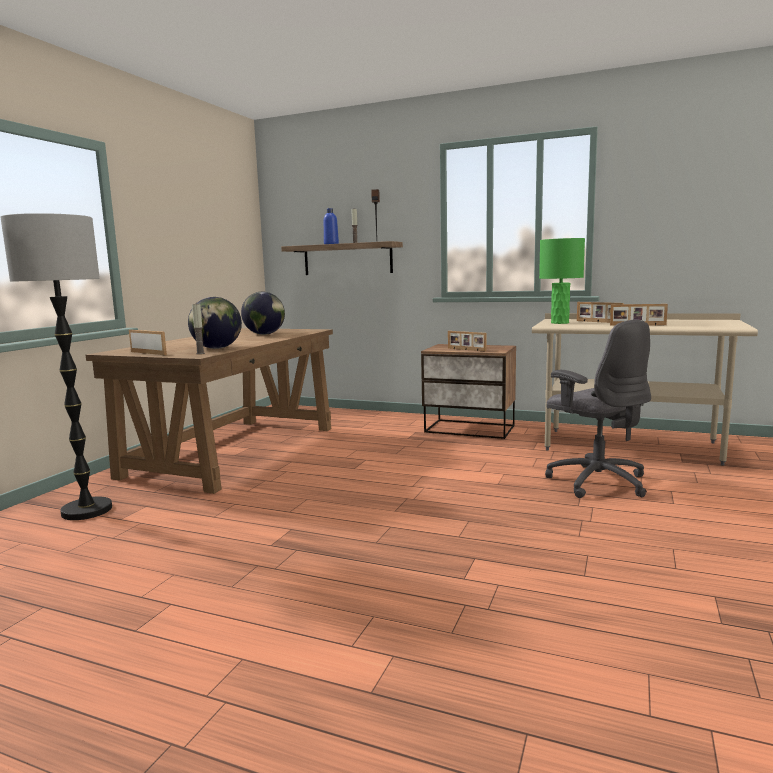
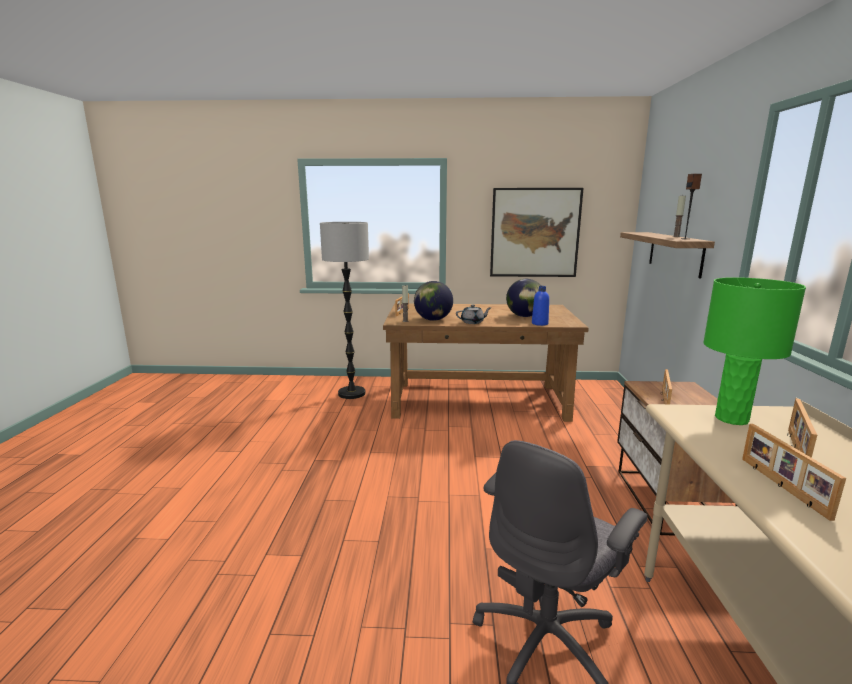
camera: 70 degrees right, 5 degrees up
(198, 249) = (534, 233): none -> picture
(256, 342) = (473, 322): none -> grey teapot
(331, 244) = (656, 235): blue bottle -> blue bottle (539, 323)

